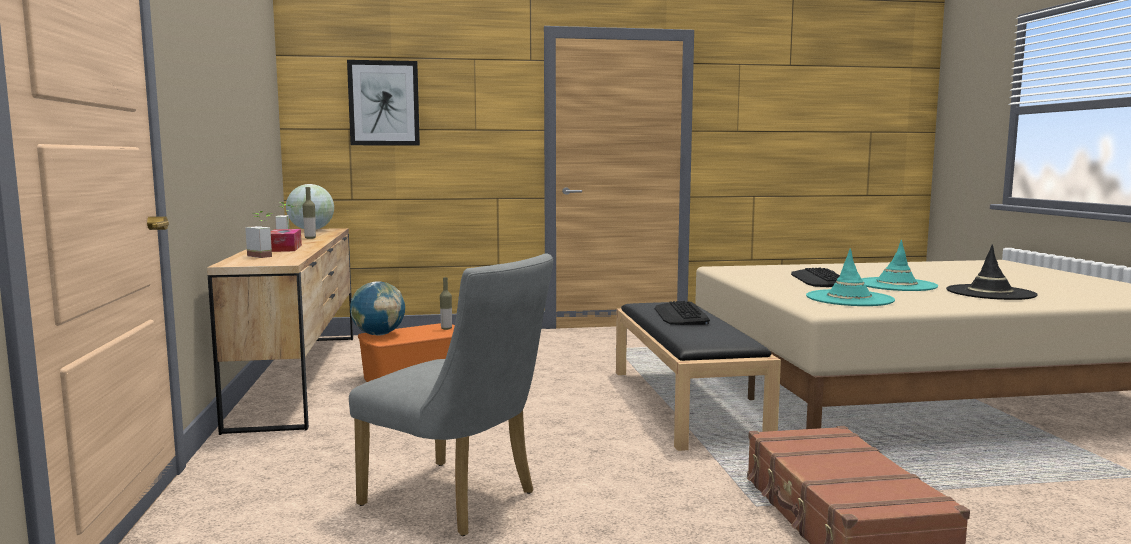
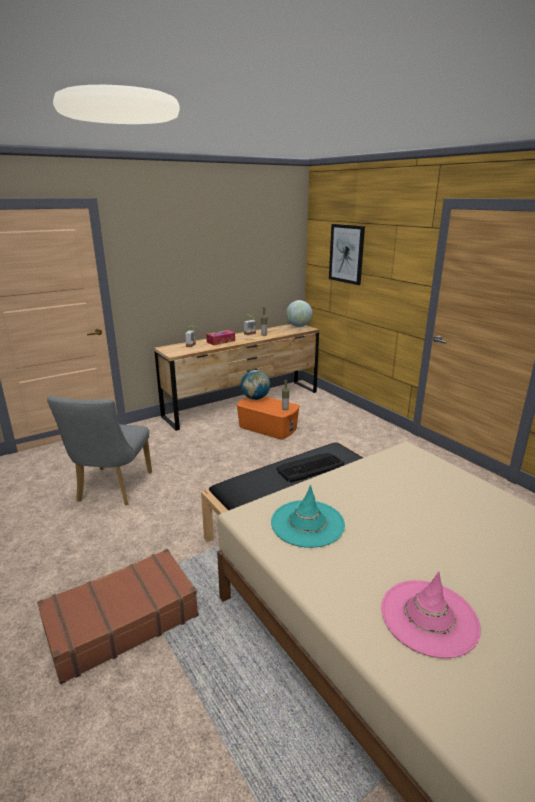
camera: 65 degrees right, 15 degrees up
(820, 279) = (398, 502): keyboard -> none
(896, 285) = (414, 547): turquoise hat -> none
(990, 293) = (429, 617): black hat -> pink hat

